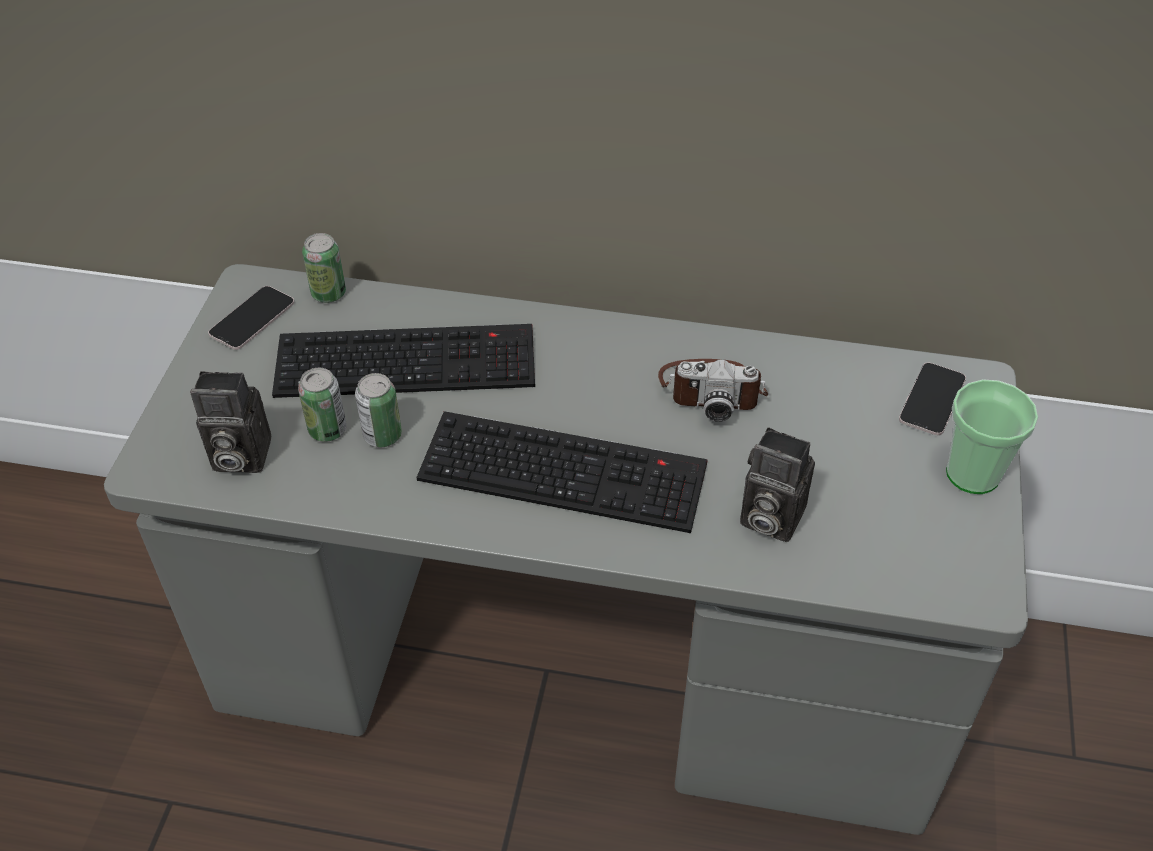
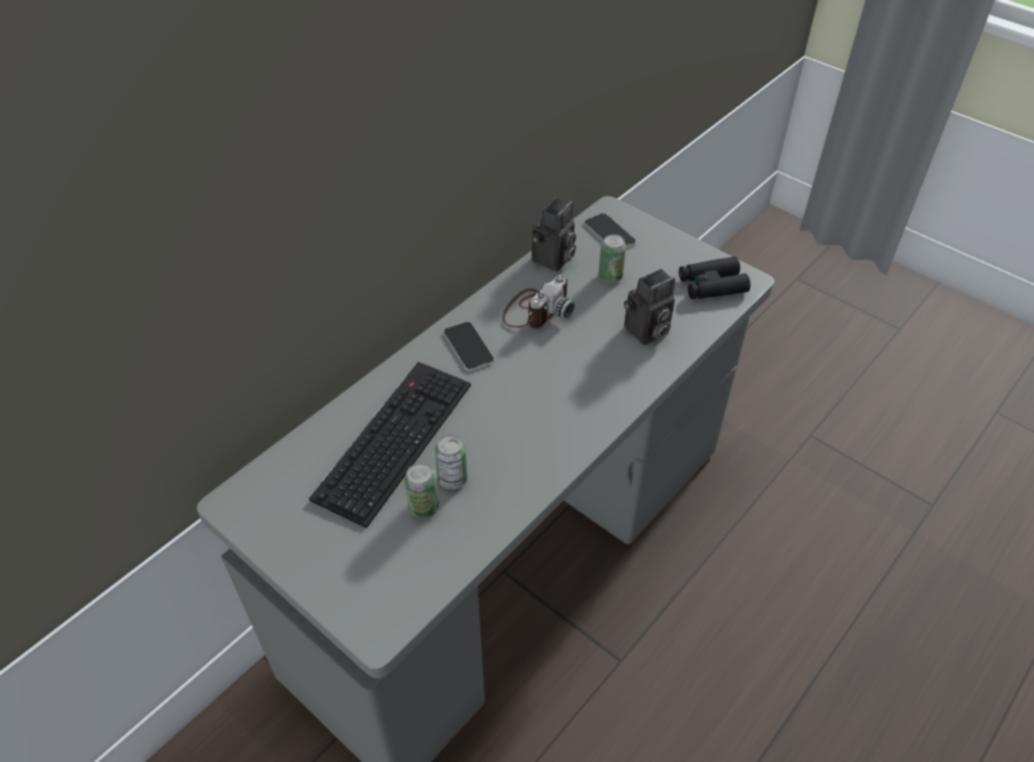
camera: 60 degrees left, 0 degrees up
(237, 456) = (409, 570): camera -> camera (553, 260)
(252, 319) = (272, 512): phone -> phone (468, 347)
(328, 293) = (286, 457): can -> can (610, 276)
(567, 470) = (551, 400): keyboard -> none
(933, 556) = (712, 285): none -> black binoculars
(972, 474) = (669, 245): cup -> none

